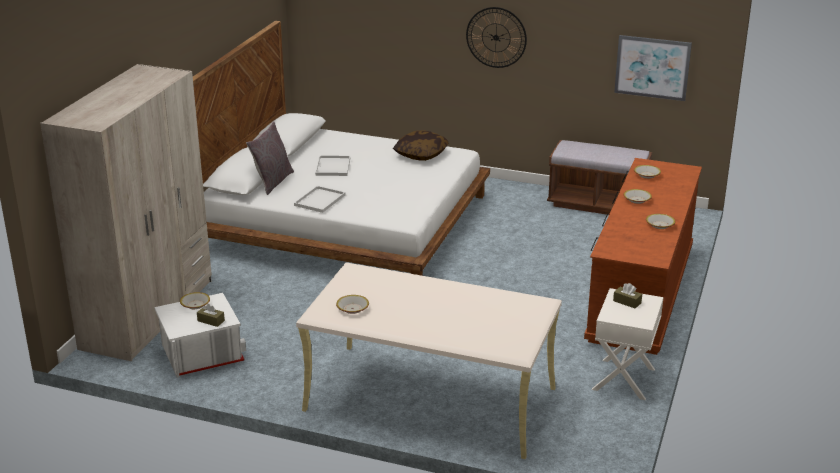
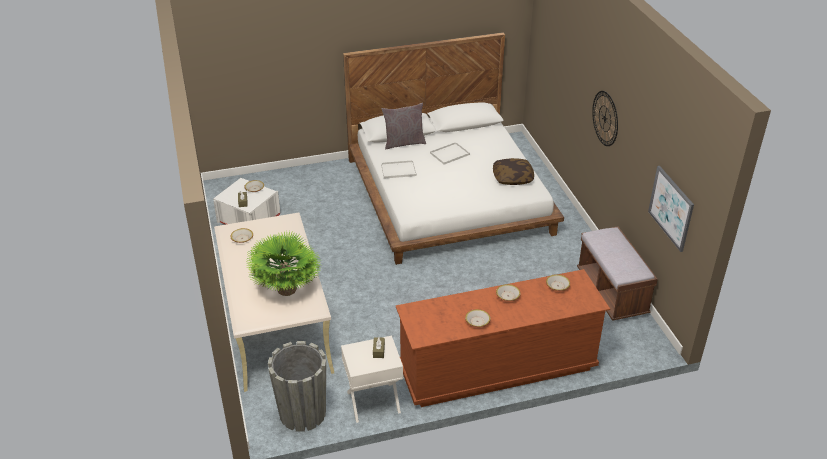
camera: 55 degrees right, 10 degrees up
(148, 313) = (272, 181): beige wardrobe -> none
(487, 309) = (287, 289): none -> potted plant
(600, 429) = (302, 413): none -> grey planter

